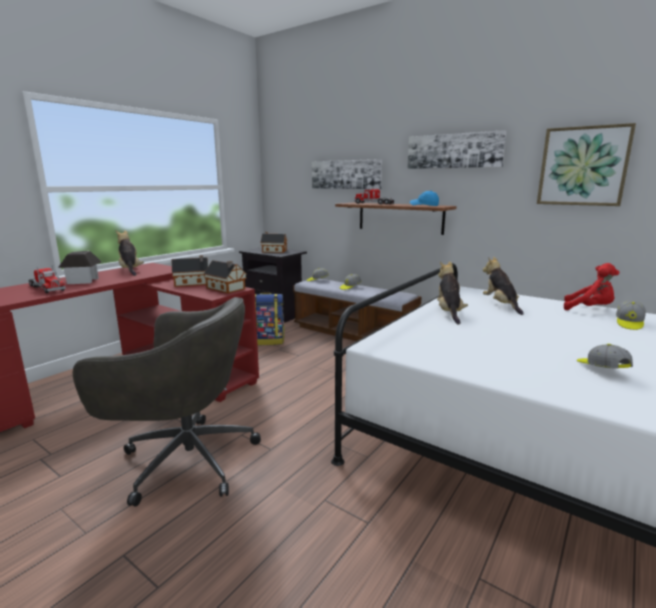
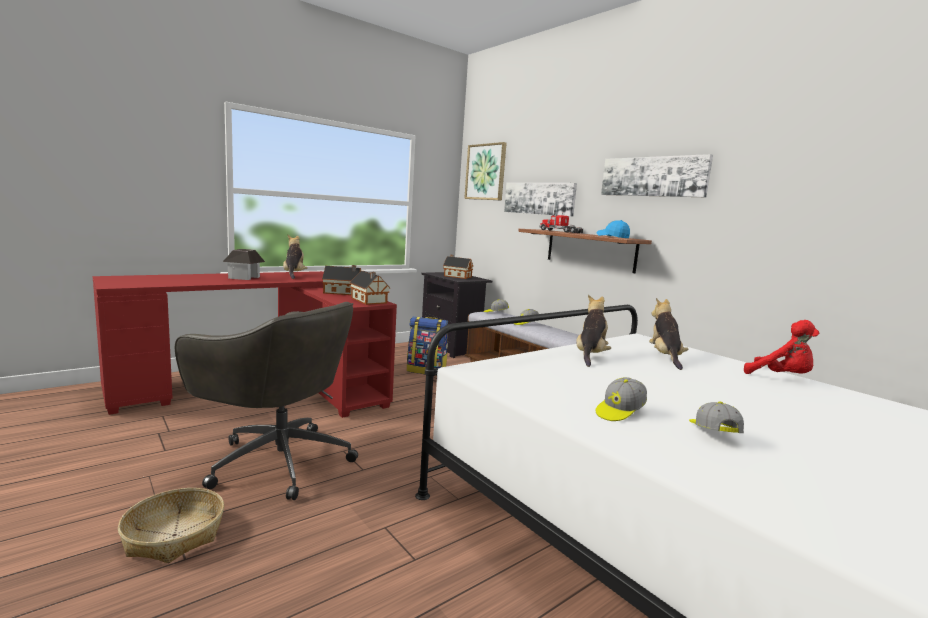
camera: 15 degrees right, 5 degrees down
(46, 288) = (208, 279): toy truck -> none
(129, 565) = (174, 535): none -> basket
(583, 166) = (802, 200): picture -> picture (486, 172)
(629, 323) = (818, 399): cap -> cap (619, 412)

